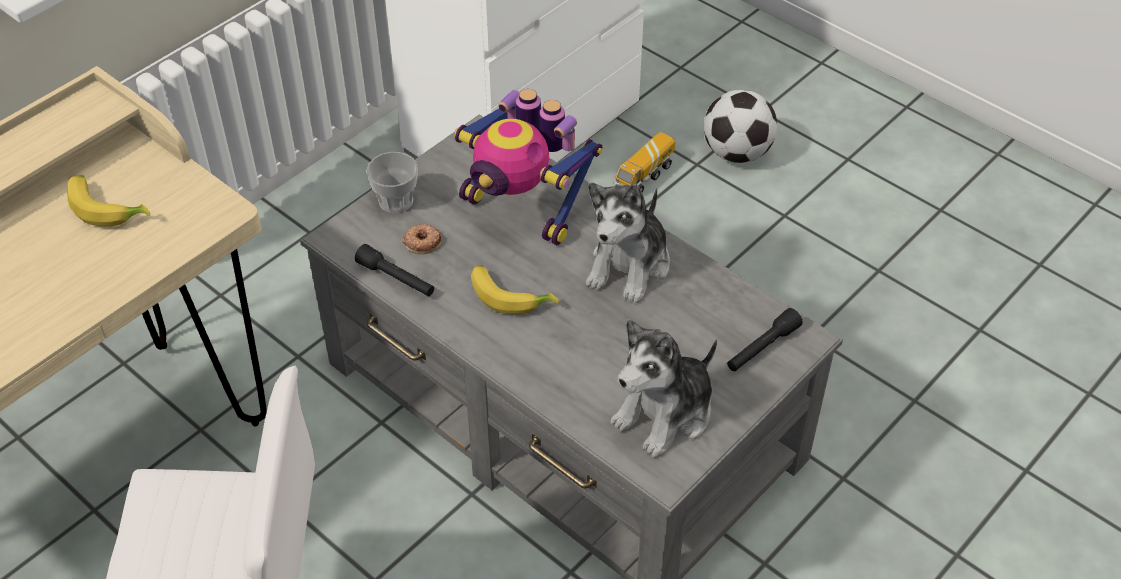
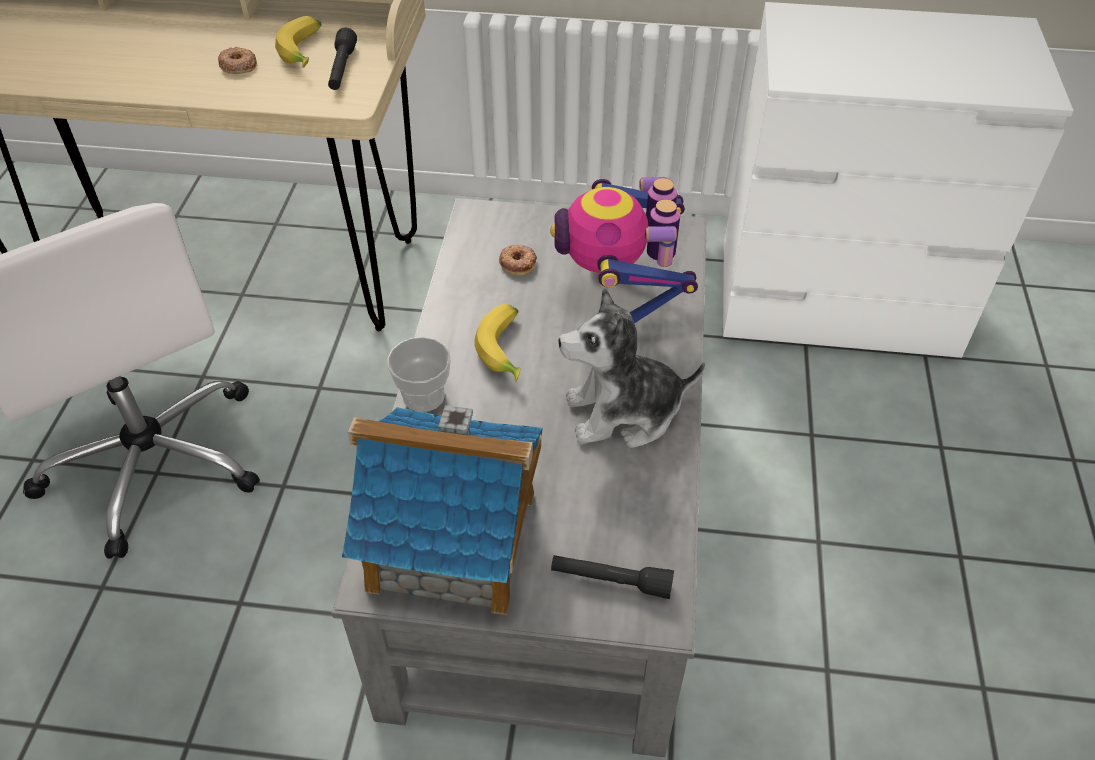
camera: 55 degrees right, 0 degrees up
(73, 260) = (238, 65): none -> donut
(396, 201) = (548, 224): cup -> cup (424, 396)
(396, 279) = (461, 270): black flashlight -> black flashlight (342, 69)
(643, 177) = (876, 416): toy truck -> none
(665, 414) = (454, 541): plush toy -> toy house
(736, 153) = (993, 470): football -> none

